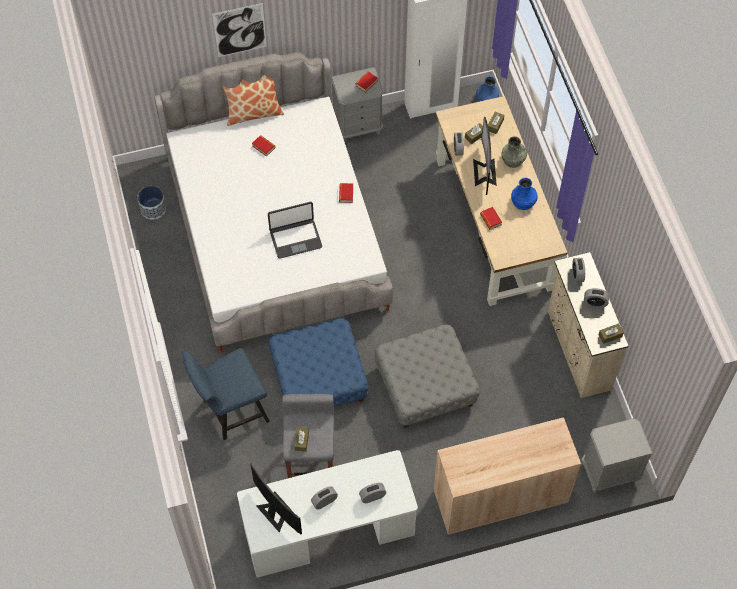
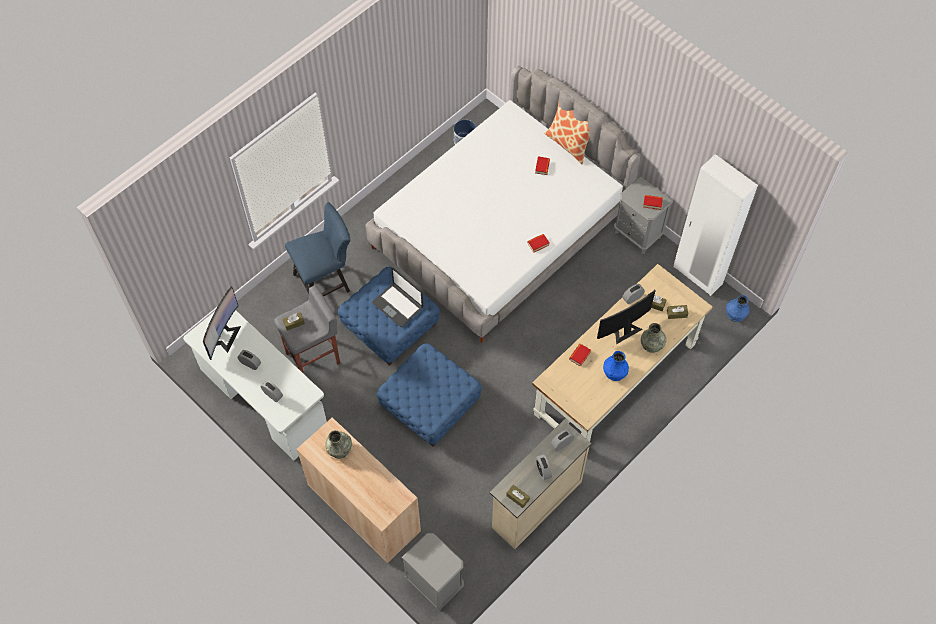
camera: 60 degrees right, 0 degrees up
(231, 412) = (326, 282): blue chair -> blue chair turned 120 degrees clockwise
(240, 30) = (589, 70): picture -> none
(295, 238) = (473, 231): laptop -> laptop (398, 305)
(425, 386) = (429, 403): grey ottoman -> blue ottoman
(475, 459) = (339, 448): none -> grey vase

